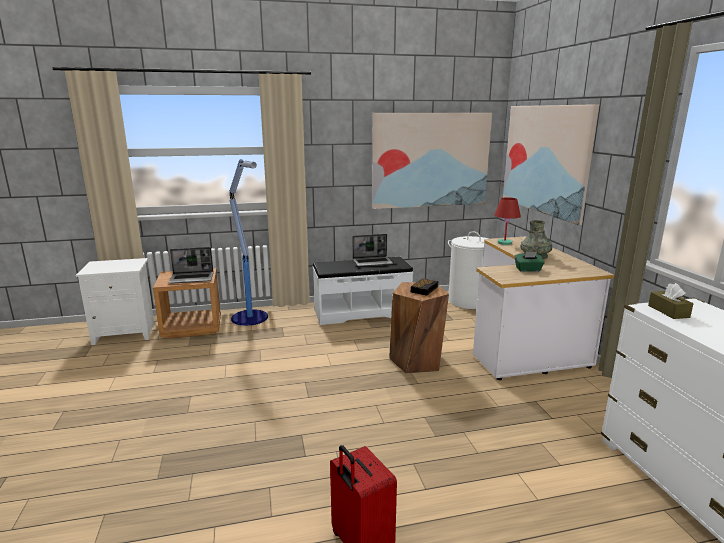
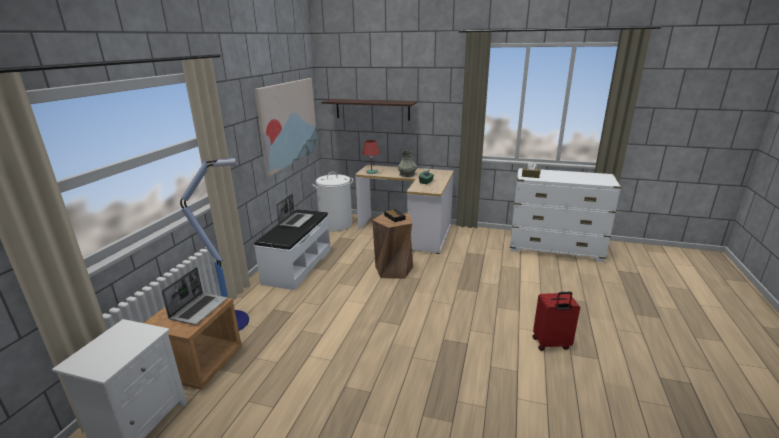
camera: 60 degrees left, 5 degrees up
(545, 159) = (372, 109): picture -> shelf

